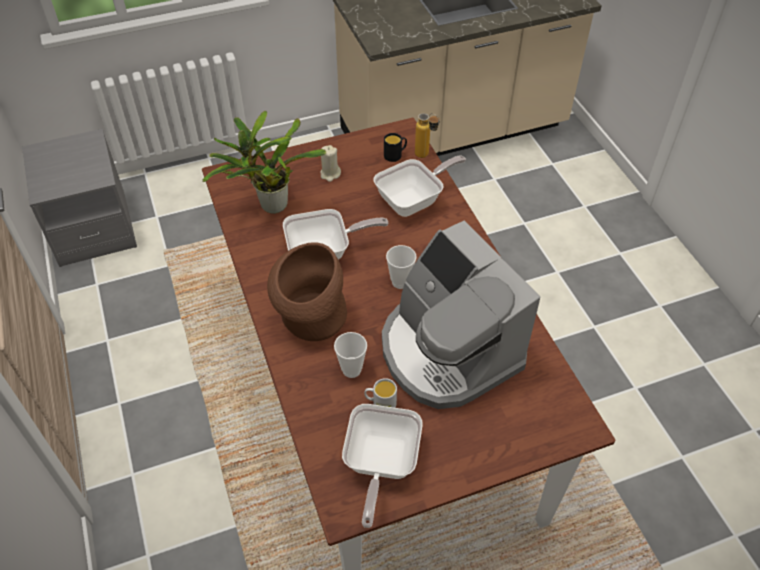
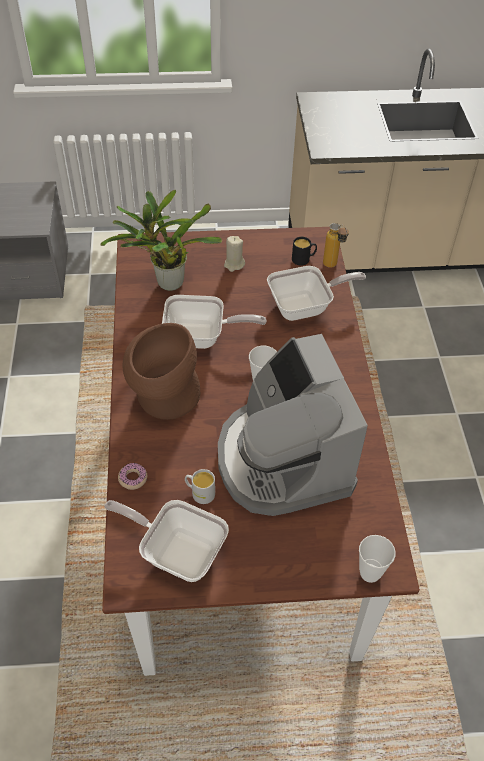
camera: 15 degrees right, 0 degrees up
(310, 406) = (133, 478): none -> donut
(351, 370) = (184, 454): cup -> cup (370, 573)
(380, 465) = (177, 551): frying pan -> frying pan turned 90 degrees clockwise

